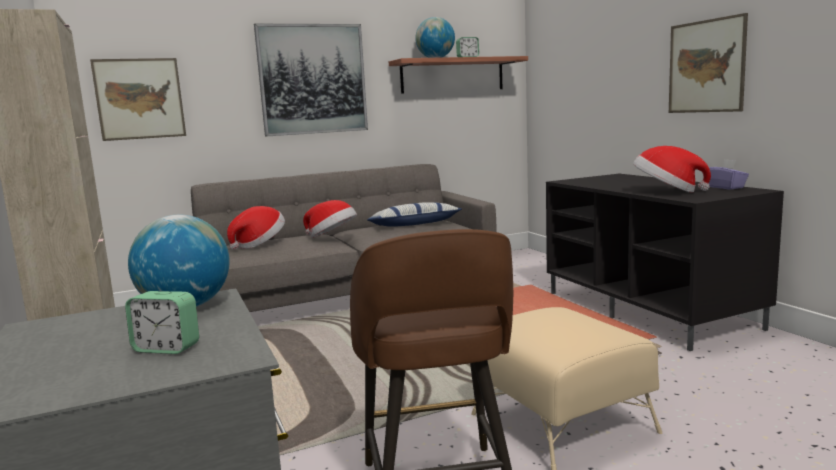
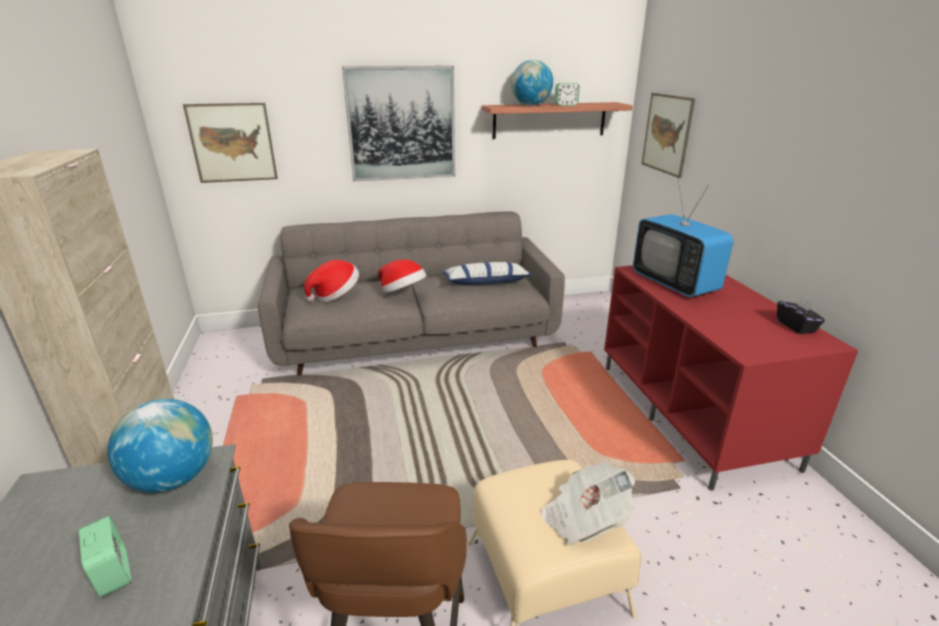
camera: 10 degrees right, 15 degrees up
(166, 348) = (113, 573): alarm clock -> alarm clock turned 150 degrees counterclockwise
(596, 327) = (584, 518): none -> newspaper
(606, 182) = (674, 284): none -> television
(650, 310) = (693, 414): black tv stand -> red tv stand
(667, 192) = (727, 325): hat -> none
(706, 66) = (812, 180): picture -> picture (667, 134)
(725, 187) = (796, 326): purple tissue box -> black tissue box

